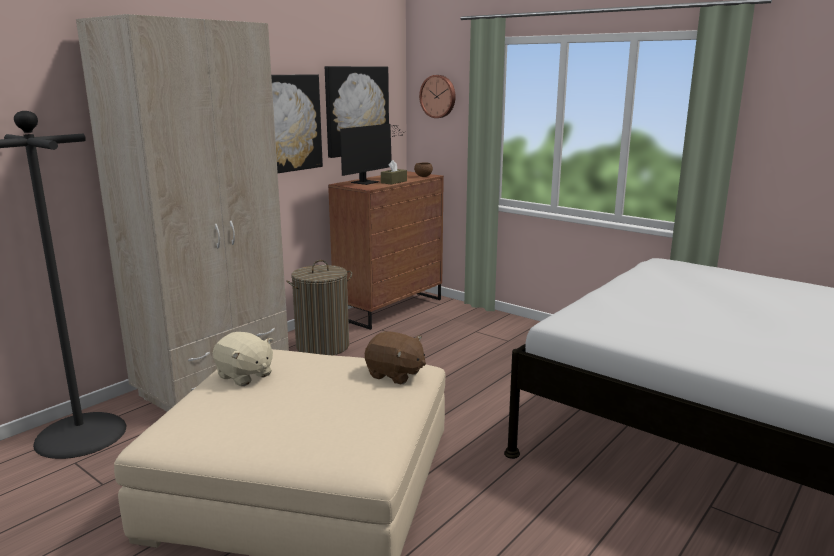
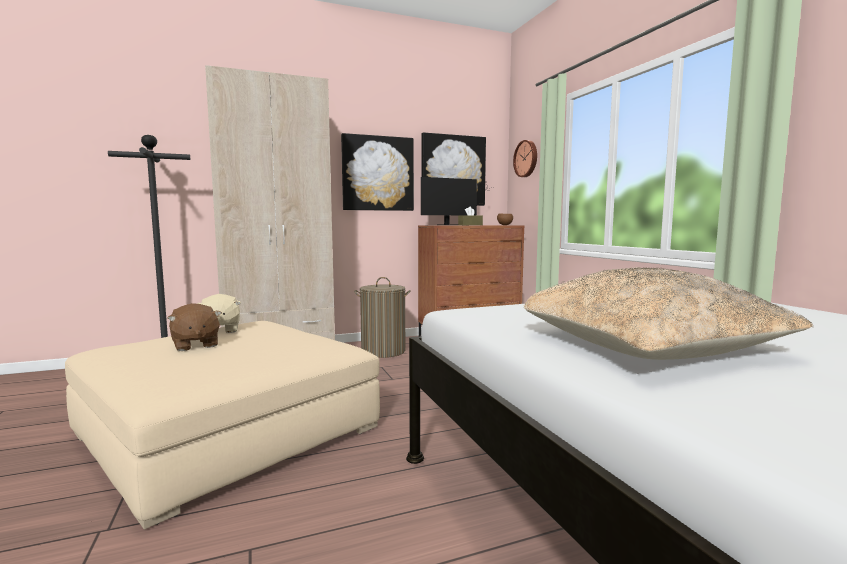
camera: 30 degrees right, 10 degrees down
(395, 374) = (315, 347): brown plush toy -> brown plush toy (195, 345)
(734, 339) = (645, 345): none -> beige pillow

